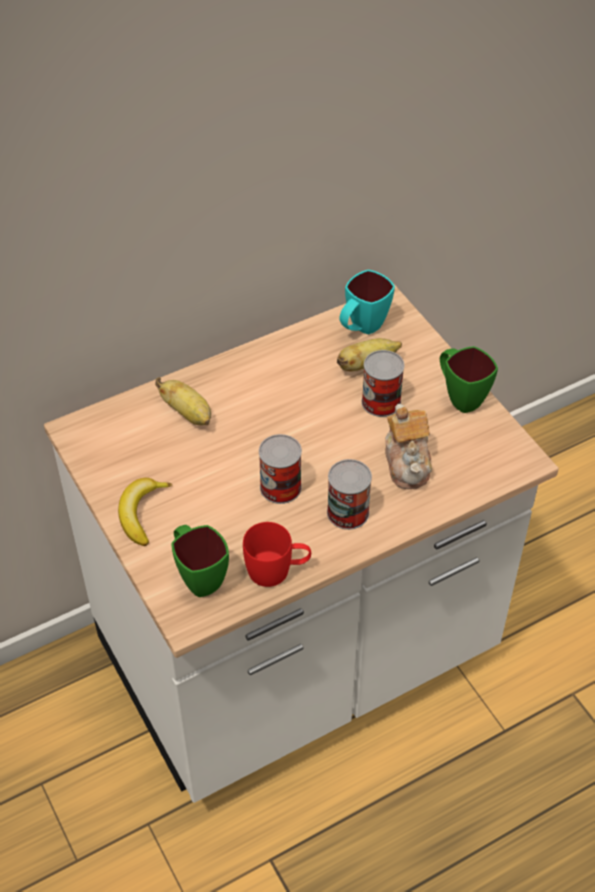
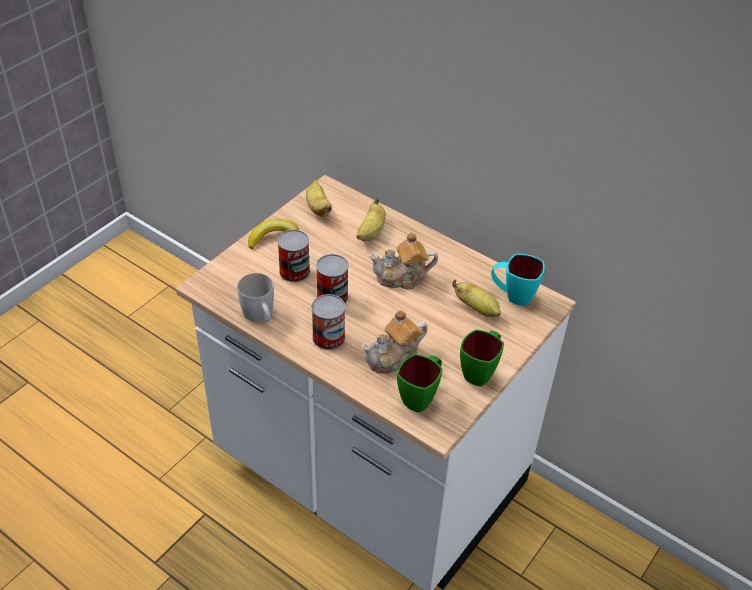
camera: 65 degrees right, 5 degrees down
(109, 451) = (318, 208): none -> banana
(198, 576) = (237, 279): green mug -> green mug (421, 397)
(277, 570) = (260, 316): red mug -> white mug
(283, 411) = (402, 277): none -> teapot
(381, 402) = (444, 327): can -> can (294, 271)

